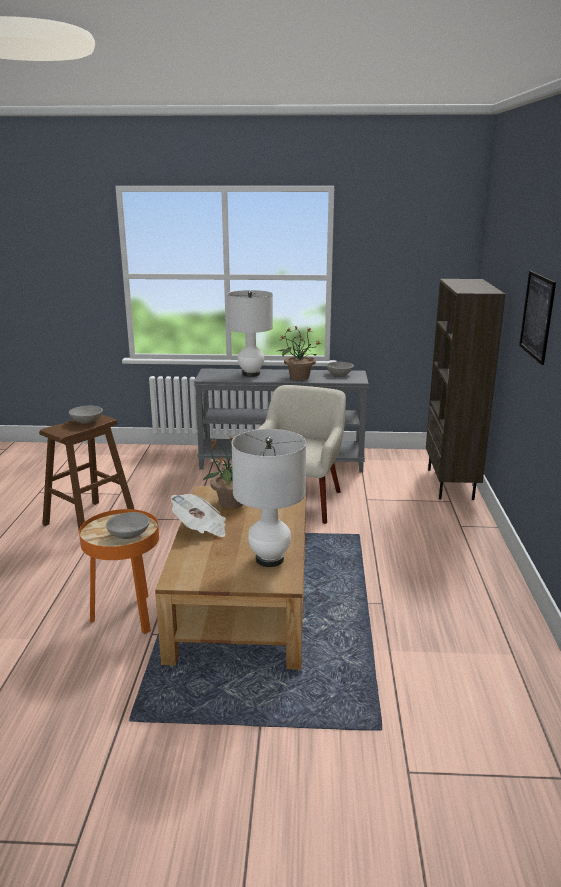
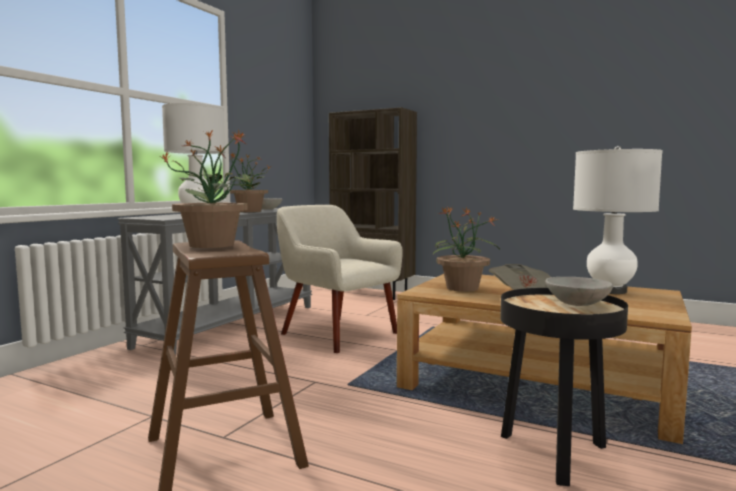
camera: 65 degrees left, 15 degrees down
(86, 421) = (213, 245): grey bowl -> potted plant
(128, 615) = (554, 453): orange side table -> black side table
(537, 316) = (487, 112): picture -> none

